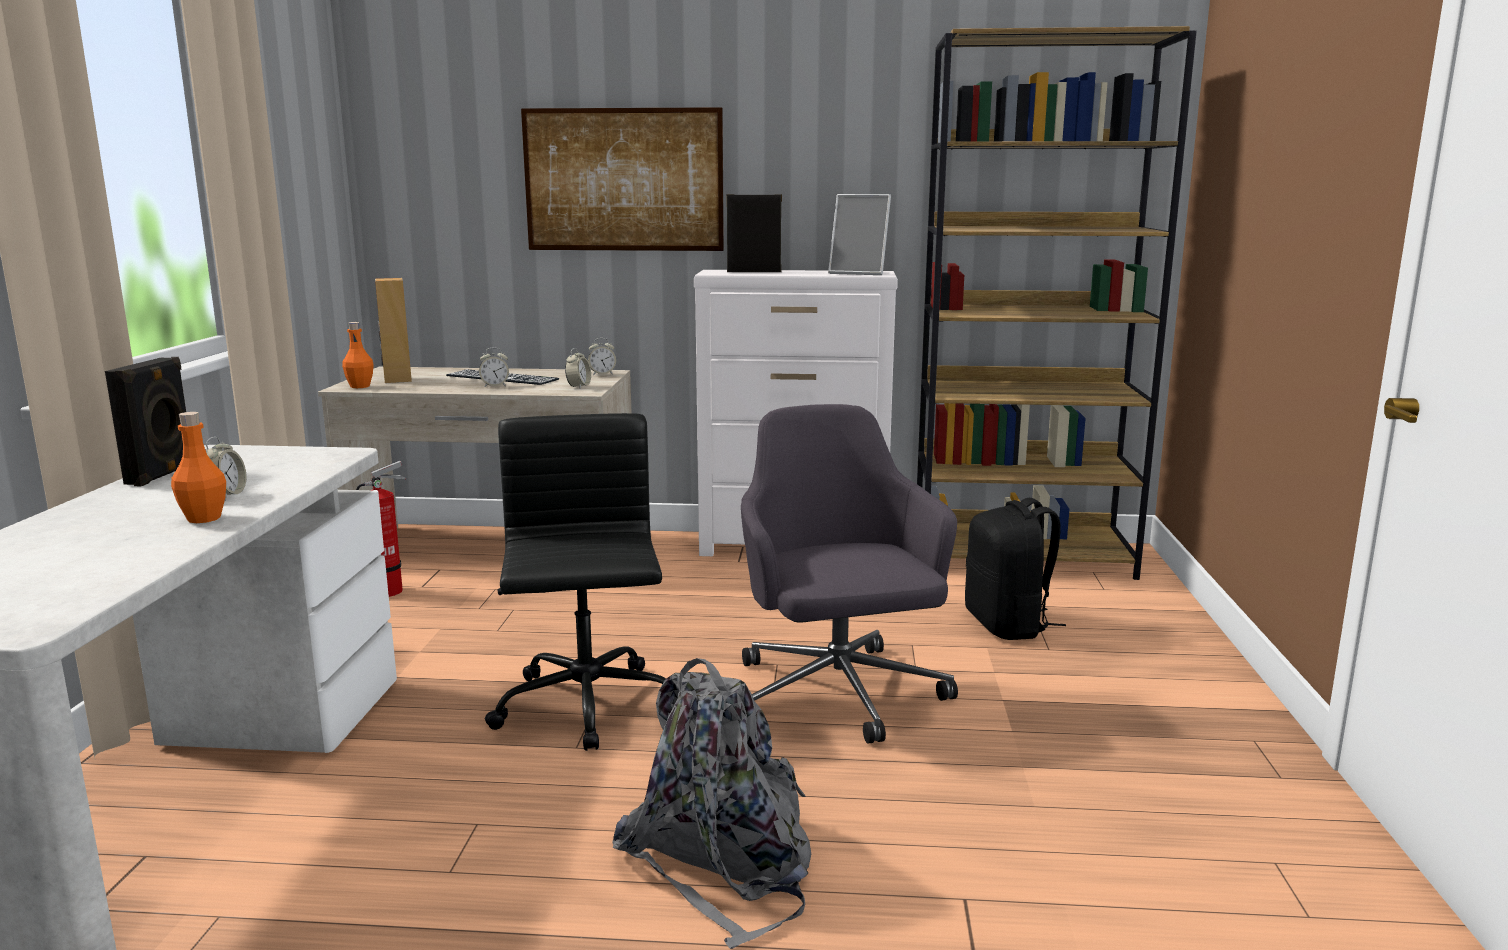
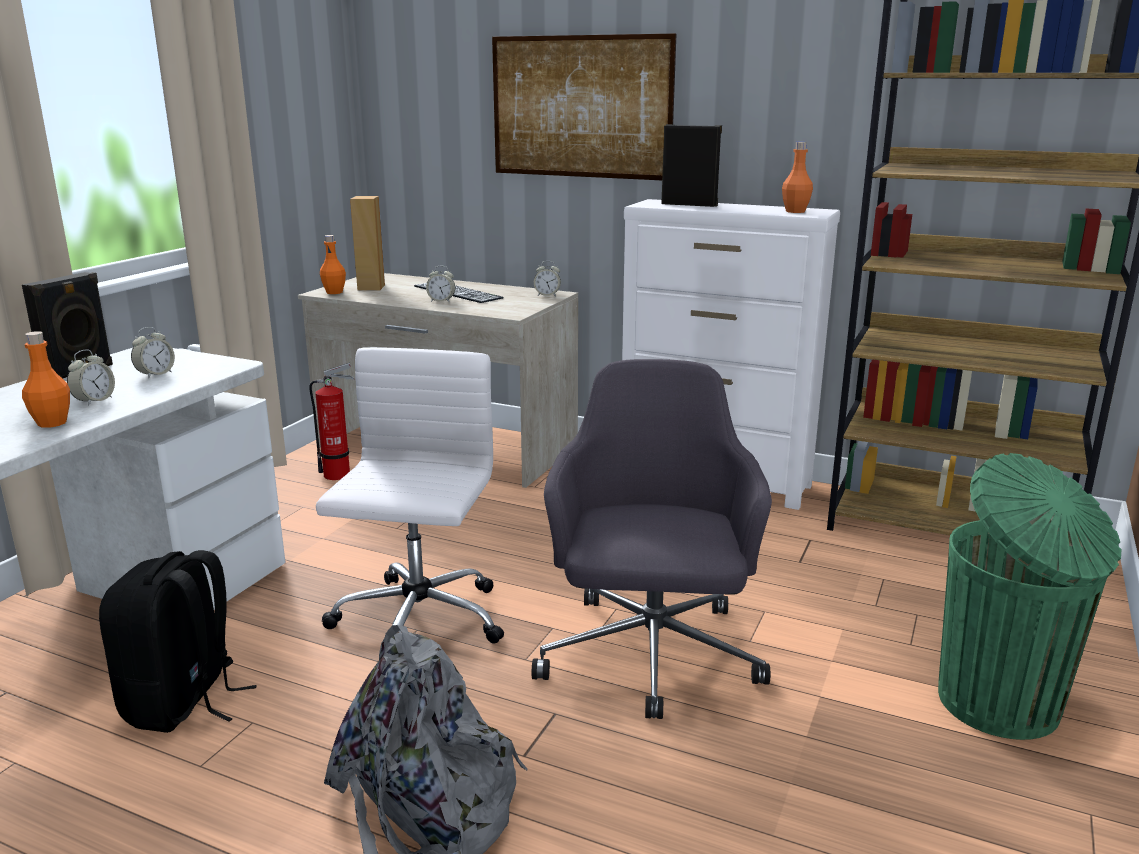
camera: 20 degrees right, 5 degrees up
(578, 386) = (511, 308): alarm clock -> alarm clock (155, 374)
(586, 707) = (417, 621): black office chair -> white office chair
(859, 273) = (795, 211): picture frame -> orange bottle
(1008, 625) = (883, 607): black backpack -> black backpack (183, 702)
(1145, 679) = (1001, 704): none -> green trash can

